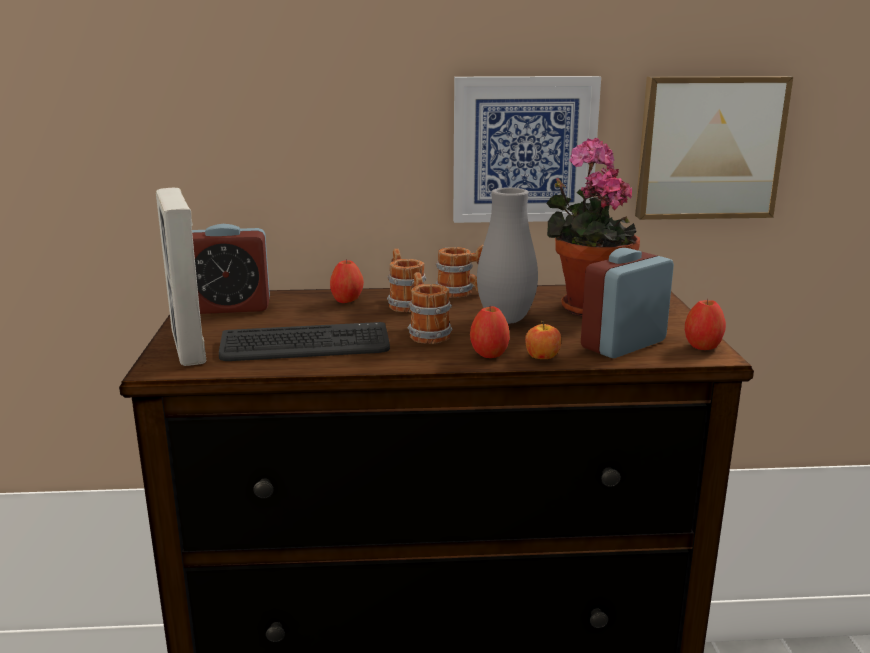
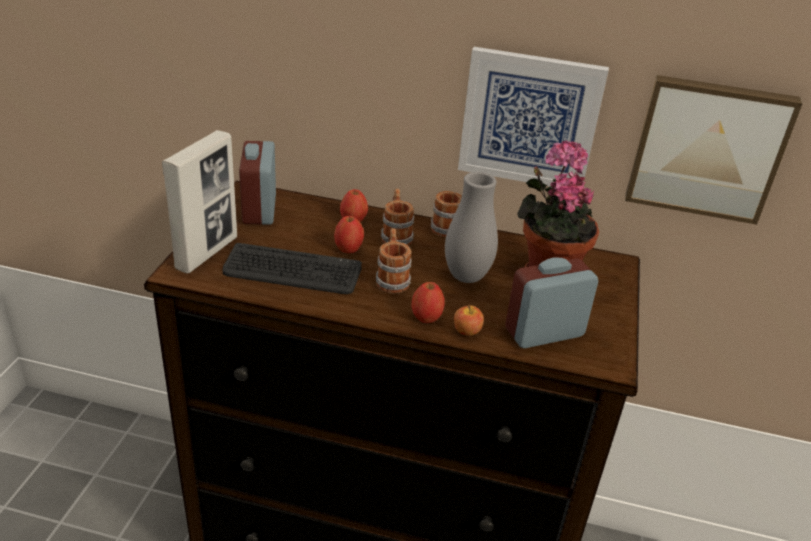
camera: 15 degrees right, 15 degrees up
(188, 347) = (207, 252): picture frame -> picture frame turned 150 degrees counterclockwise
(230, 307) = (259, 209): alarm clock -> alarm clock turned 75 degrees clockwise
(703, 346) = (611, 352): apple -> apple (348, 249)

